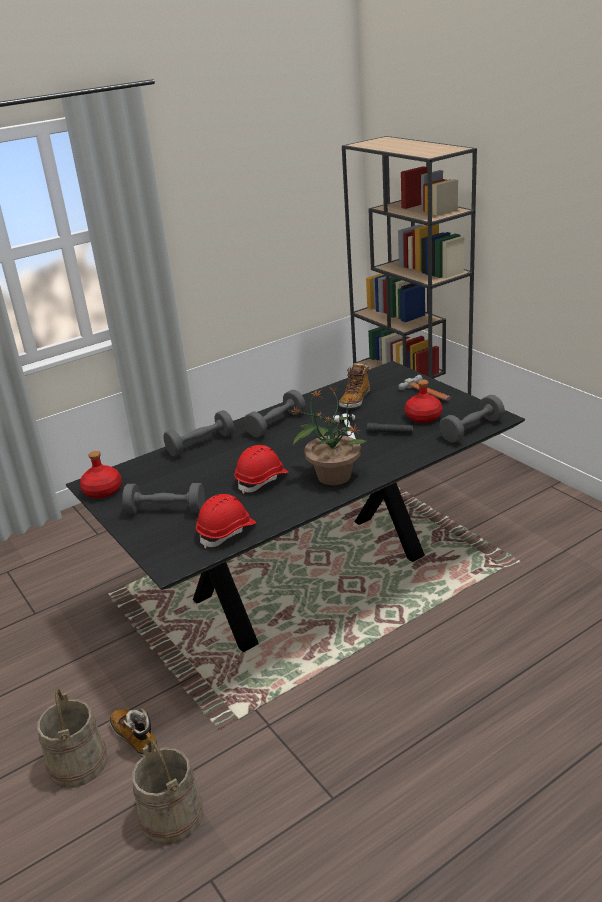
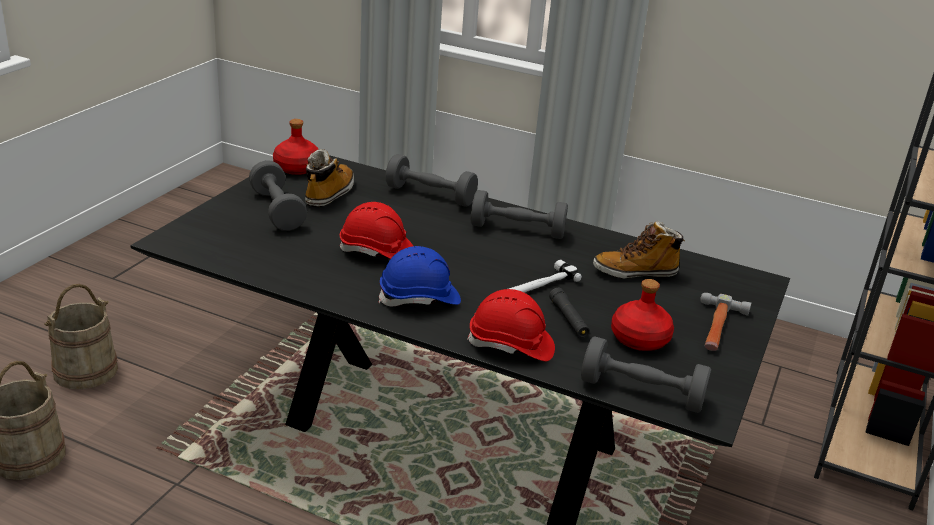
camera: 55 degrees right, 0 degrees up
(135, 737) = (129, 394): boot -> boot (329, 194)
(227, 532) = (251, 256): red hard hat -> red hard hat (511, 345)
(333, 476) = (419, 298): potted plant -> blue hard hat

